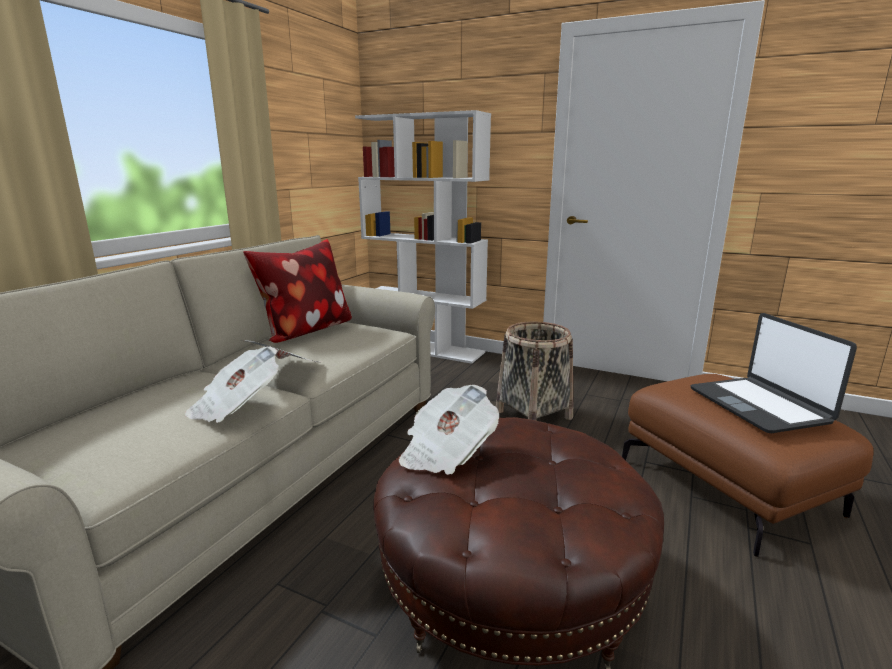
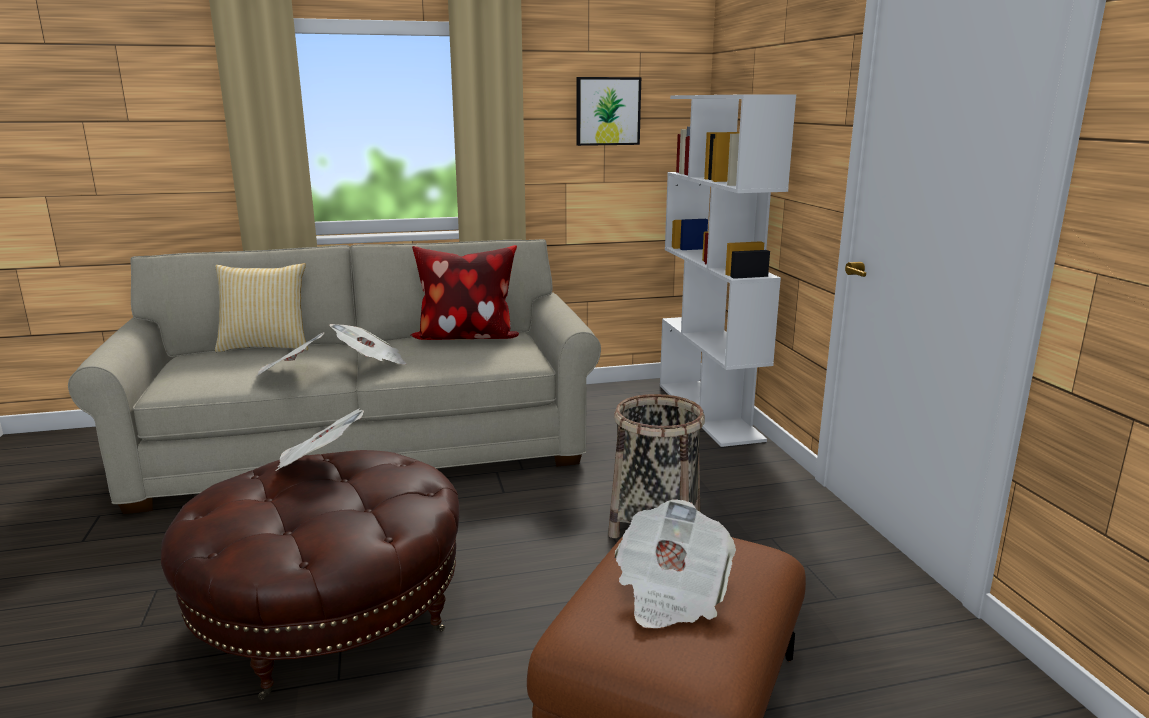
camera: 50 degrees right, 0 degrees up
(117, 399) = (266, 346): none -> pillow
(310, 126) = (607, 111): none -> picture
(759, 405) = (671, 592): laptop -> newspaper

